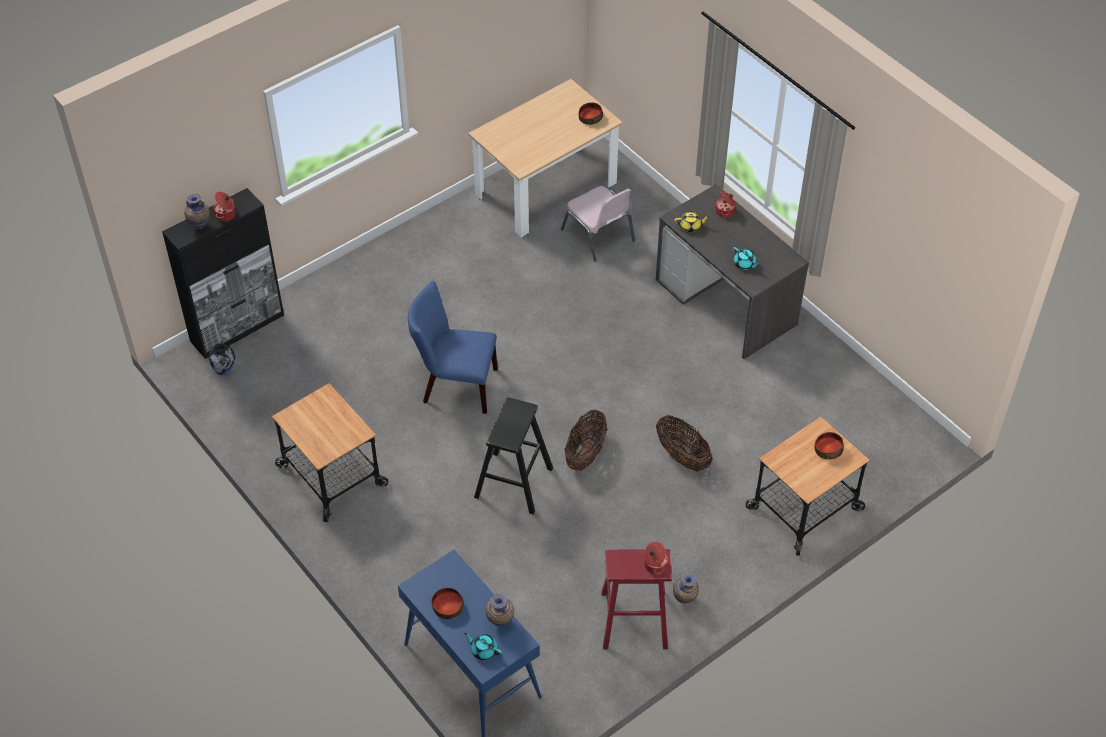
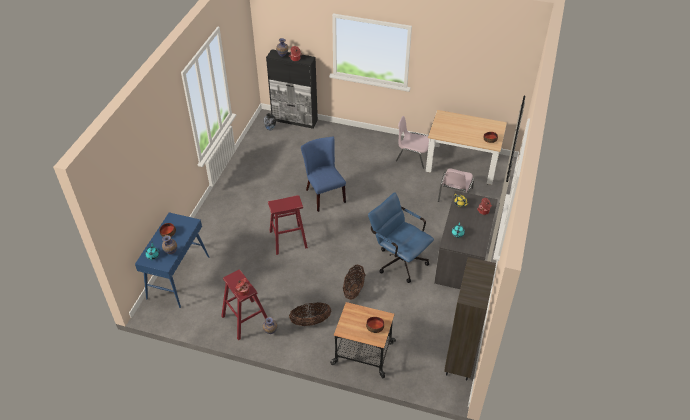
camera: 55 degrees right, 5 degrees down
(331, 476) = (244, 183): cart -> none
(472, 232) = (412, 156): none -> pink chair
(513, 482) = (288, 239): black stool -> red stool
(585, 453) = (325, 254): basket -> basket (310, 321)
(669, 373) = (398, 260): none -> blue office chair
(892, 409) = (461, 360): none -> brown bookcase

